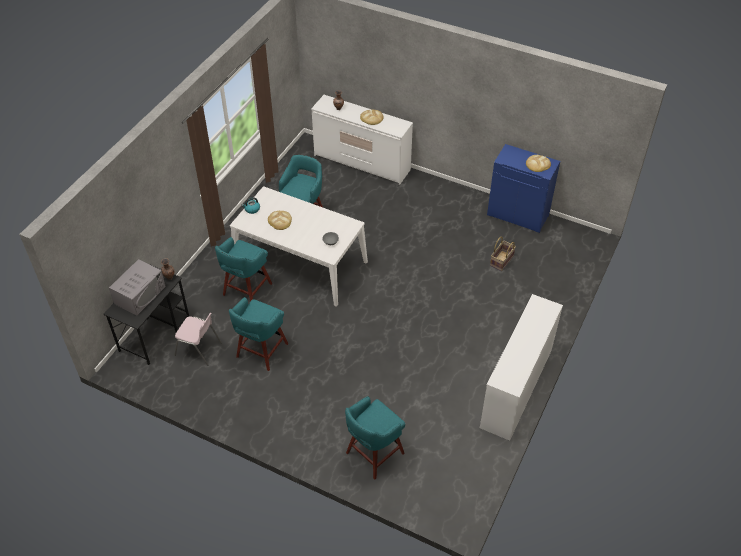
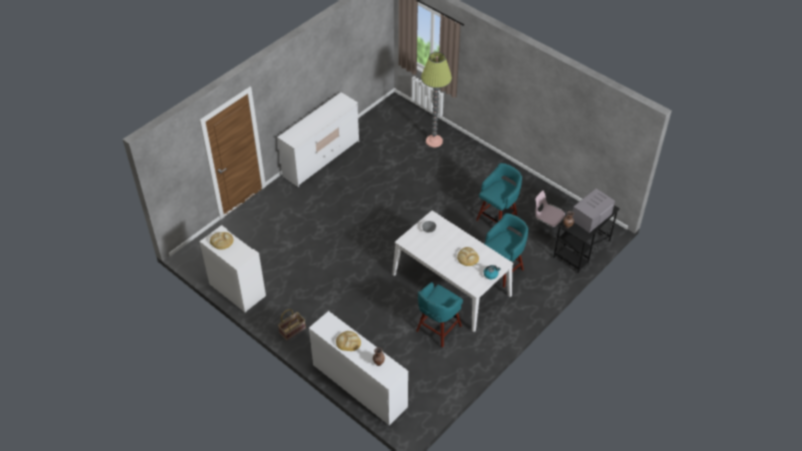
camera: 165 degrees left, 0 degrees up
(373, 454) = (434, 141): turquoise stool -> floor lamp
(502, 261) = (277, 250): basket -> basket (292, 330)
(518, 214) = (237, 291): blue cabinet -> white cabinet

